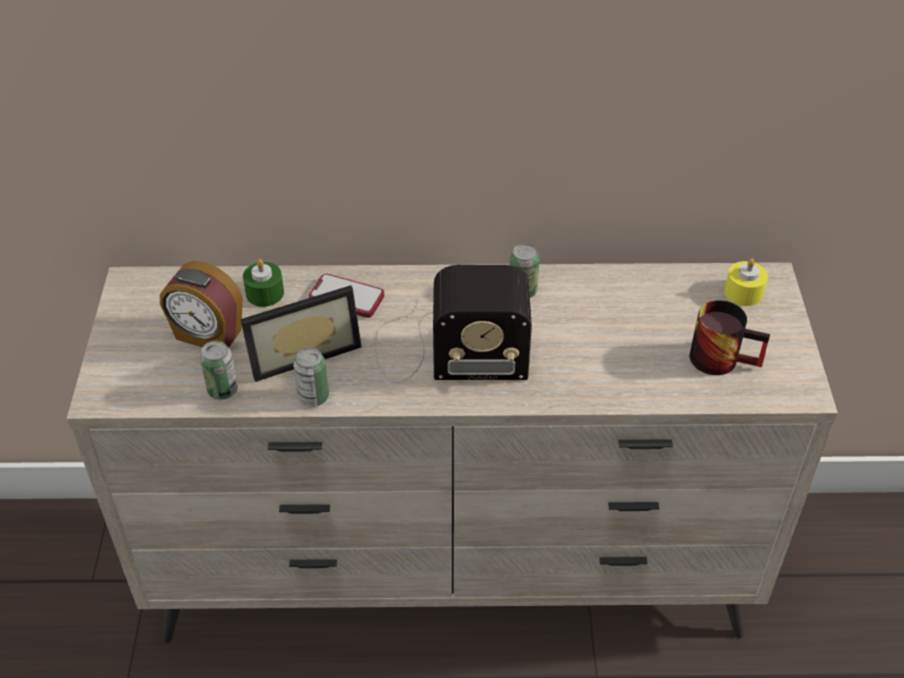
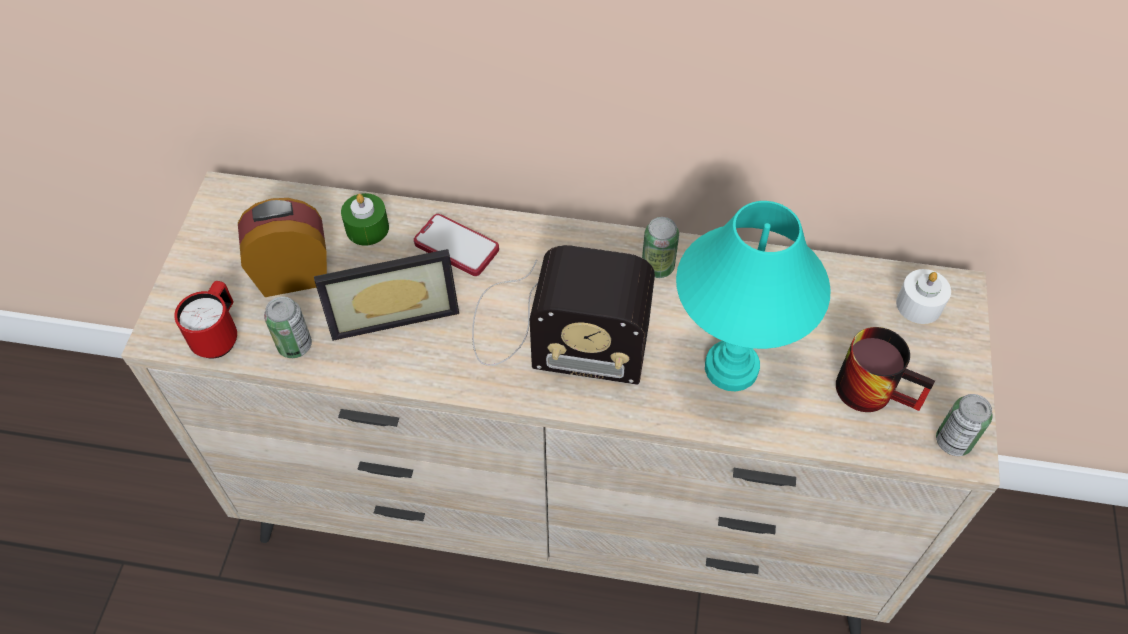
camera: 10 degrees right, 10 degrees up
(153, 391) = (219, 335): none -> red mug
(208, 335) = (293, 273): alarm clock -> alarm clock turned 135 degrees clockwise
(313, 397) = (392, 370): can -> can (953, 441)
(600, 357) = (730, 368): none -> turquoise table lamp
(743, 292) = (919, 305): yellow candle -> white candle

